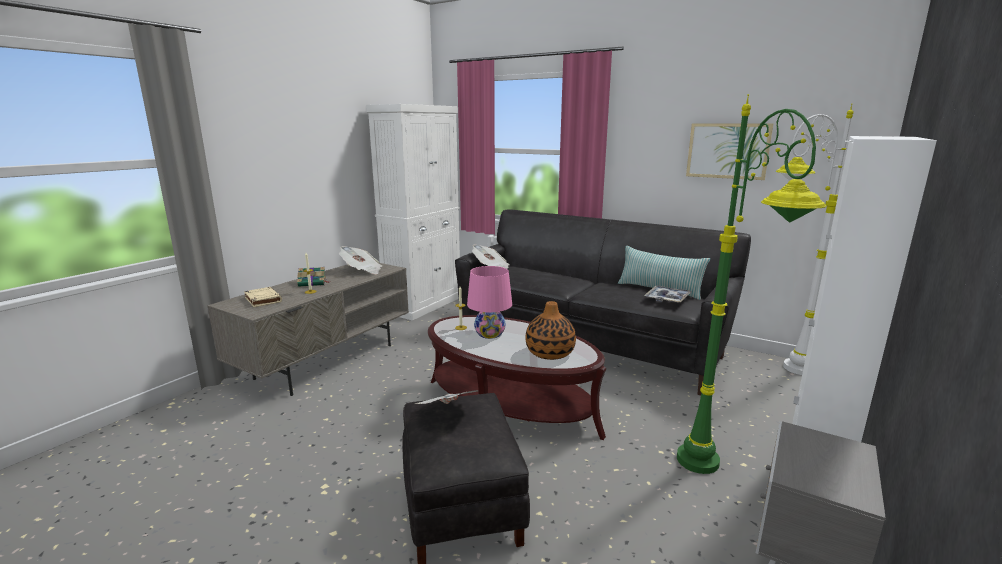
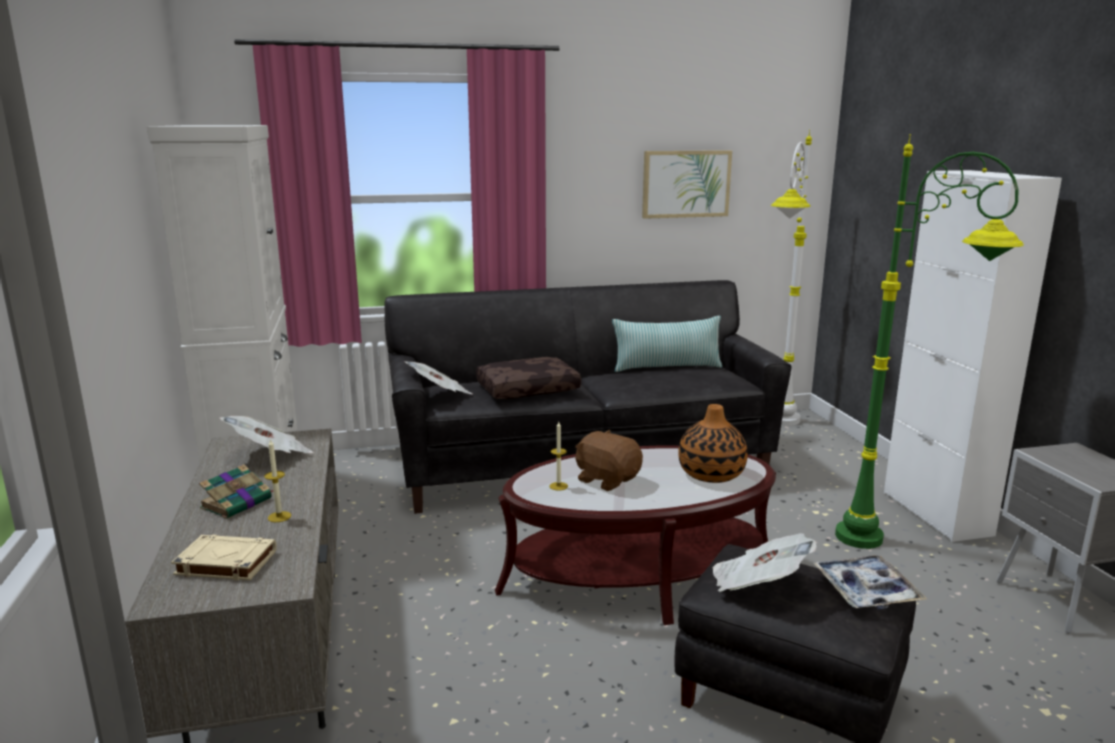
camera: 45 degrees left, 0 degrees up
(489, 334) = (607, 479): pink table lamp -> brown plush toy
(540, 277) = (528, 389): none -> brown pillow
(667, 299) = (705, 374): tray -> tray (866, 590)

